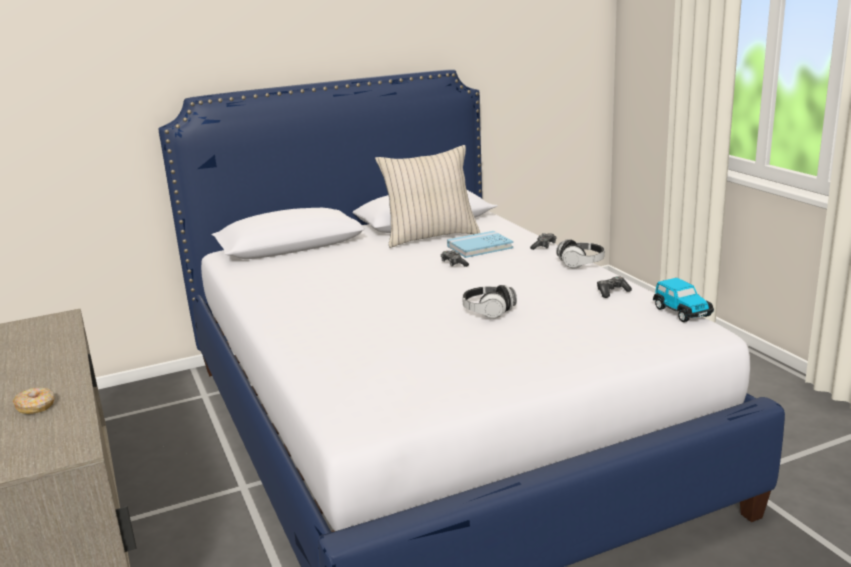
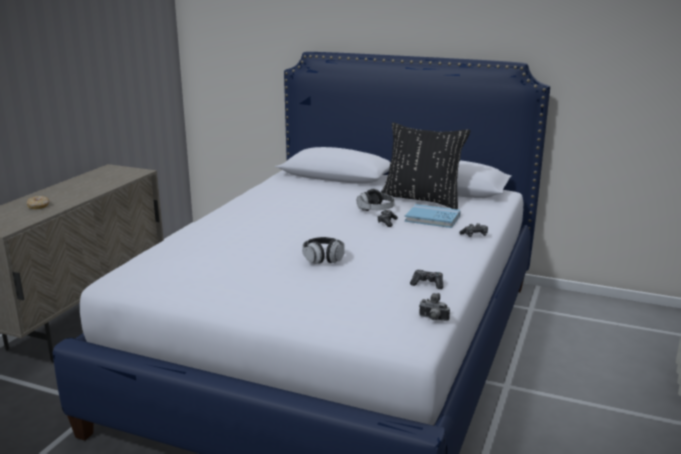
camera: 45 degrees right, 0 degrees up
(430, 237) = (422, 200): beige pillow -> black pillow
(581, 263) = (464, 257): headphones -> headphones (376, 210)
(681, 311) = (433, 319): toy car -> camera

